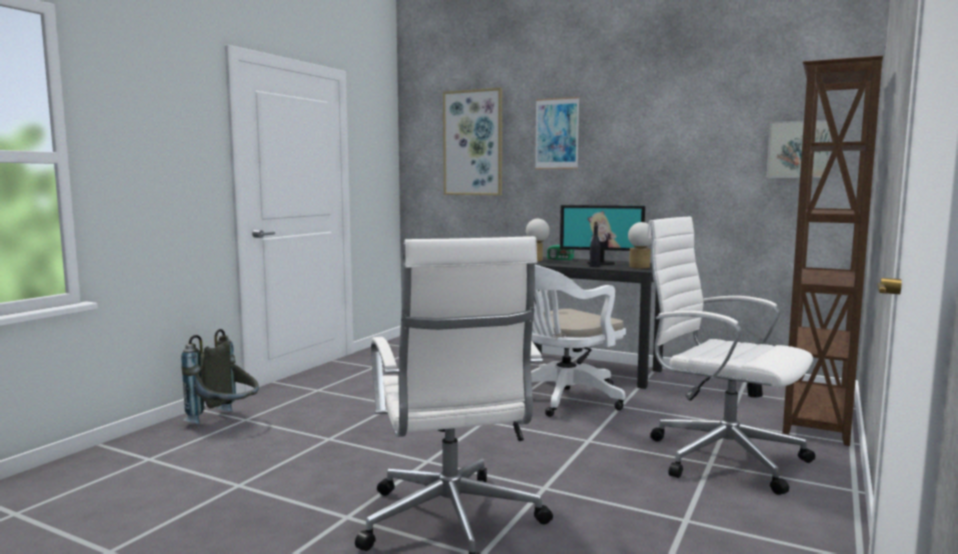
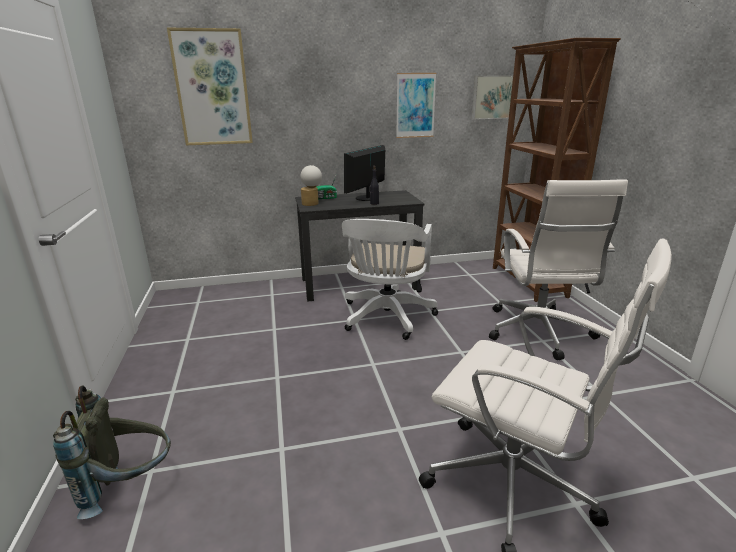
camera: 40 degrees left, 15 degrees up
(557, 133) = (304, 80): picture -> picture (415, 105)
(601, 263) = (366, 198): monitor -> monitor turned 150 degrees clockwise
(639, 267) = (403, 198): table lamp -> none
(721, 457) = (538, 332): white office chair -> white office chair turned 90 degrees counterclockwise

